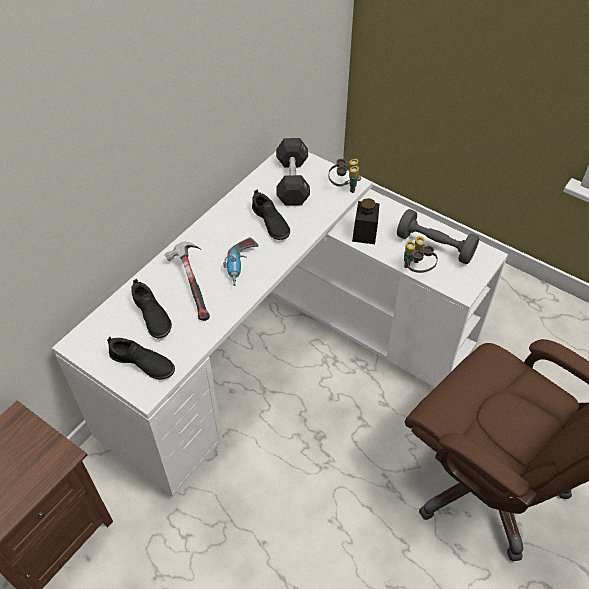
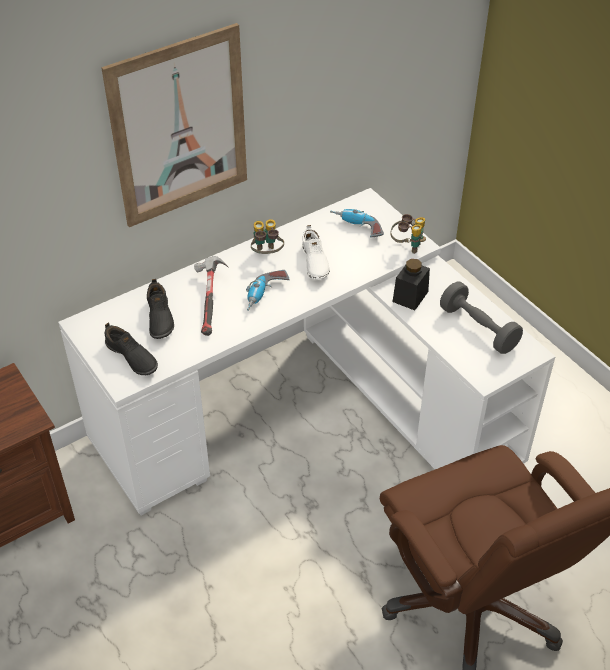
camera: 20 degrees right, 5 degrees down
(131, 125) = (179, 127): none -> picture
(270, 223) = (314, 262): black shoe -> white shoe
(292, 181) = (356, 228): black dumbbell -> power drill
(416, 269) = (446, 346): binoculars -> binoculars (267, 254)

